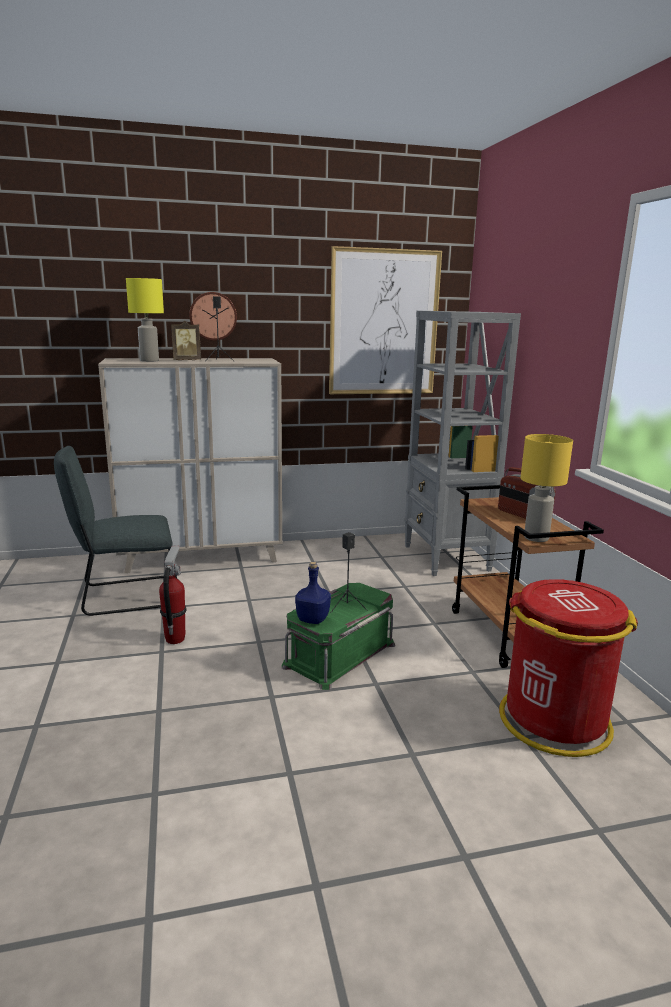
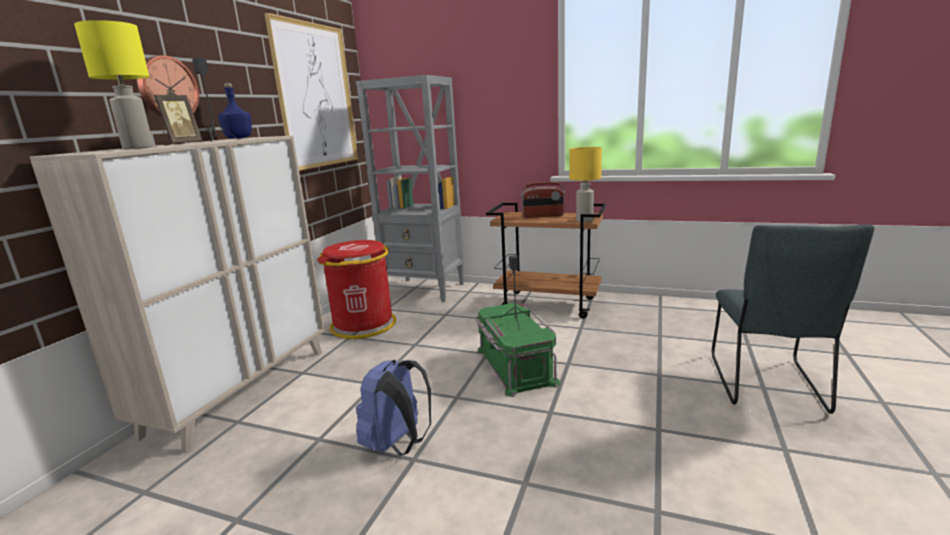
camera: 55 degrees left, 0 degrees up
(126, 596) = (250, 462): grey chair -> grey chair (767, 386)
(175, 639) = (398, 444): fire extinguisher -> blue backpack
(313, 619) = (526, 336): blue bottle -> blue bottle (238, 138)
(553, 721) = (649, 323): red trash can -> red trash can (363, 325)

